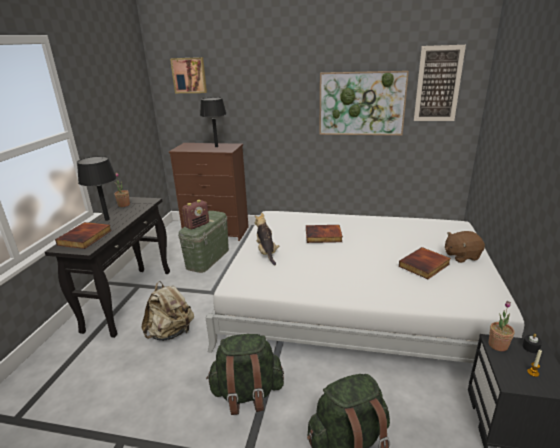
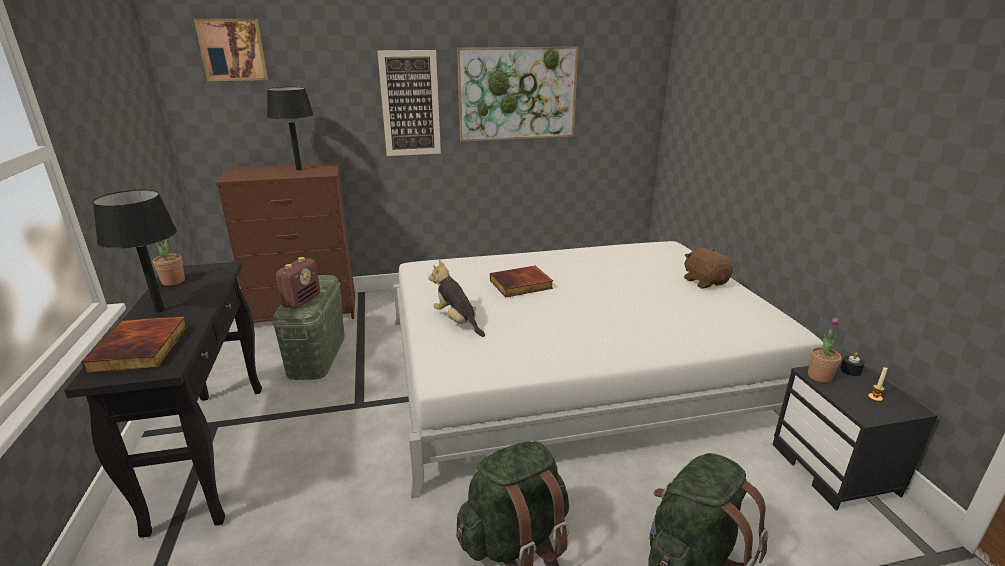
camera: 25 degrees left, 0 degrees up
(171, 333) = (328, 486): beige backpack -> none
(425, 265) = (677, 300): book -> none
(438, 84) = (613, 65): picture -> picture (410, 104)
(461, 256) = (705, 282): brown plush toy -> brown plush toy turned 105 degrees clockwise

